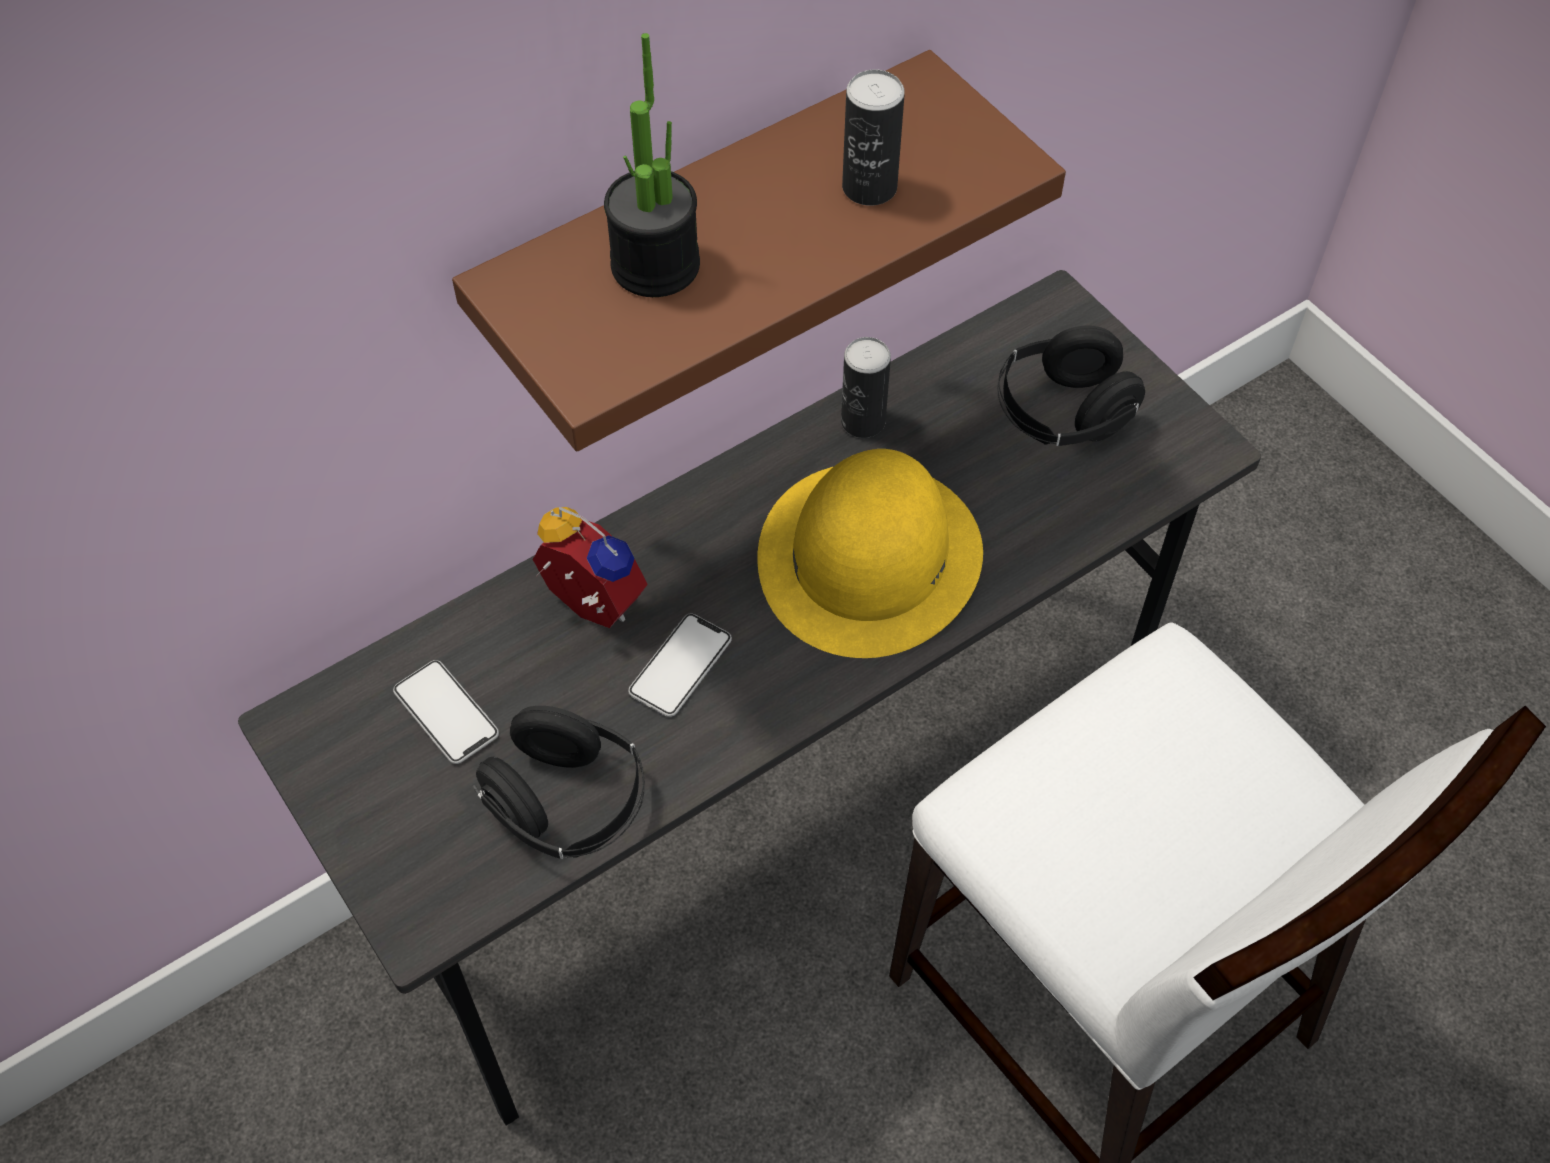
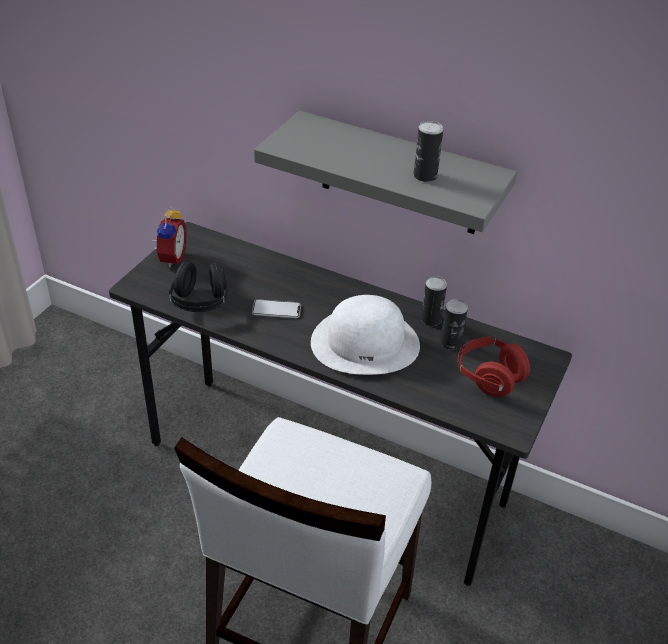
camera: 60 degrees right, 15 degrees down
(446, 713) = (218, 263): phone -> none
(589, 608) = (285, 279): alarm clock -> alarm clock (170, 258)
(655, 265) = (340, 143): potted plant -> none
(706, 229) = (400, 175): brown shelf -> grey shelf
(869, 556) = (365, 342): yellow hat -> white hat
(943, 424) = (450, 343): none -> can
(1062, 414) = (489, 377): black headphones -> red headphones

